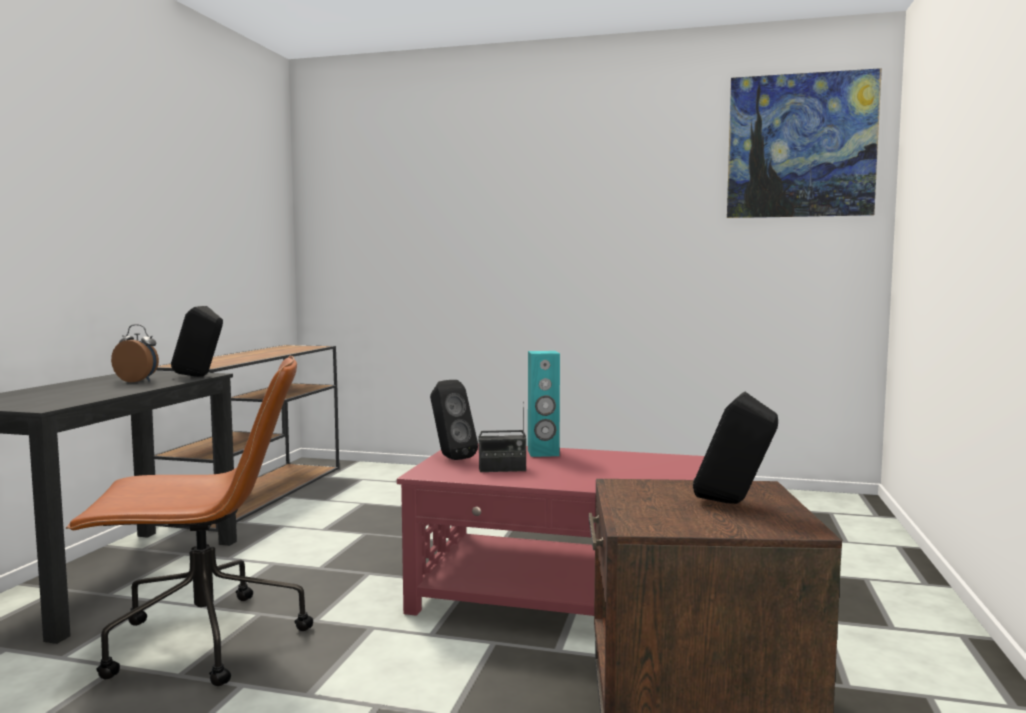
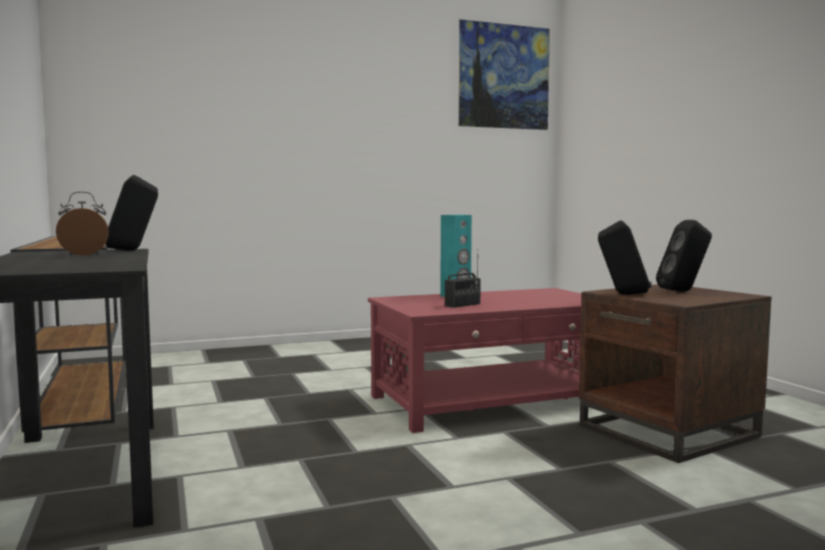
camera: 35 degrees left, 0 degrees up
(202, 641) = (294, 485): brown office chair -> none
(450, 458) = (404, 304): black speaker -> black speaker (623, 294)

